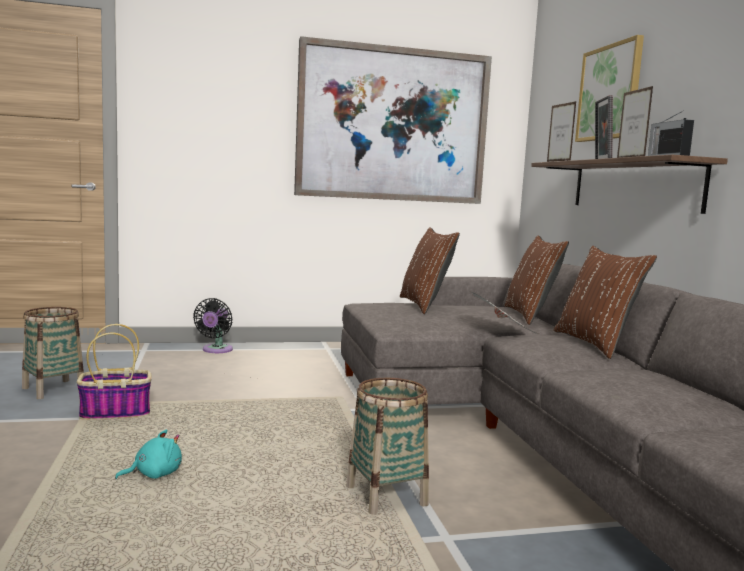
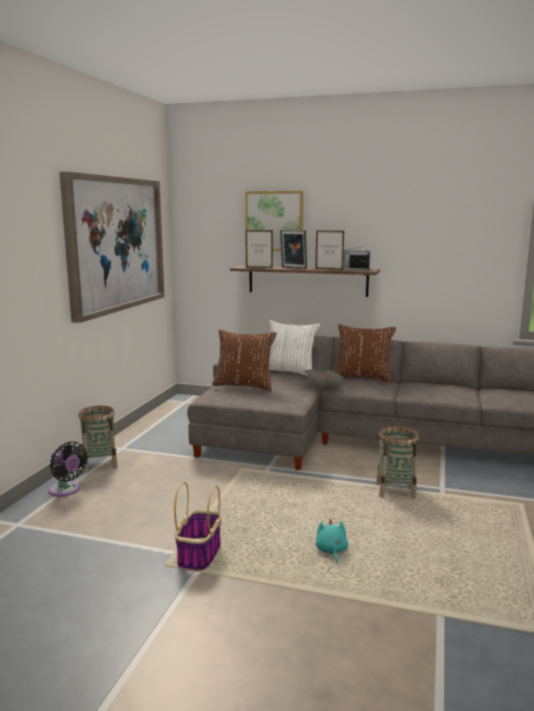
camera: 60 degrees left, 5 degrees up
(53, 389) = (100, 581): basket -> basket (100, 464)
(530, 316) = (289, 372): brown pillow -> white pillow

